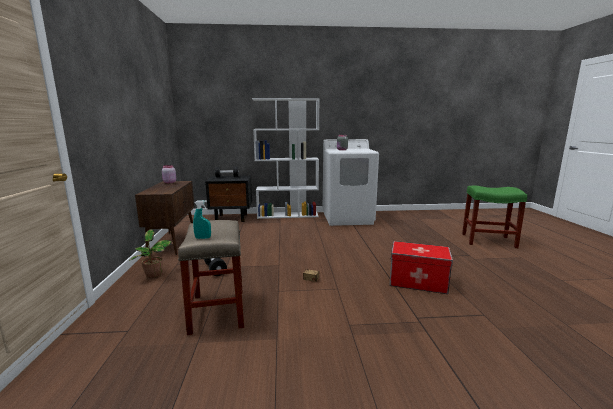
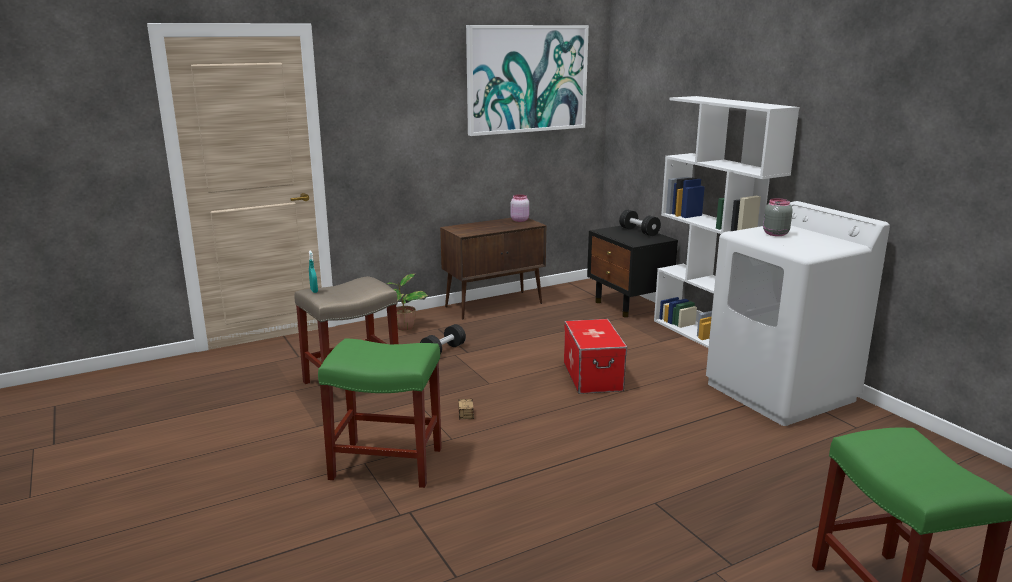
camera: 65 degrees right, 5 degrees up
(151, 87) = (527, 79): none -> picture
(355, 315) = (388, 463): none -> green stool
(418, 282) = (529, 504): storage box -> storage box (593, 376)

